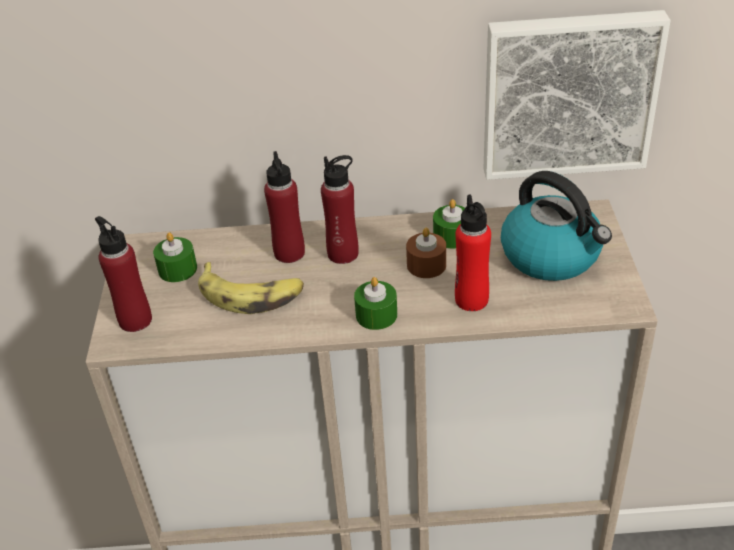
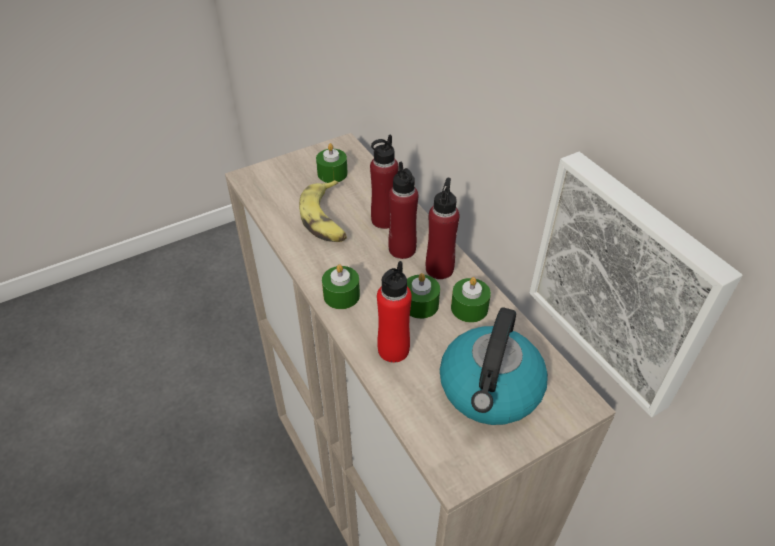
camera: 60 degrees right, 5 degrees up
(135, 320) = (272, 177): red bottle -> red bottle (439, 269)
(426, 265) = (420, 304): brown candle -> green candle

